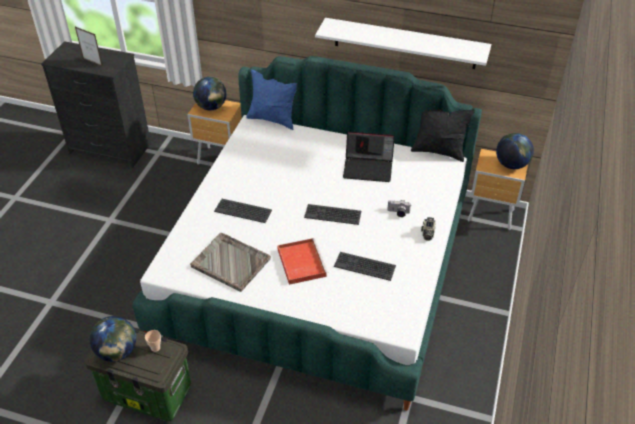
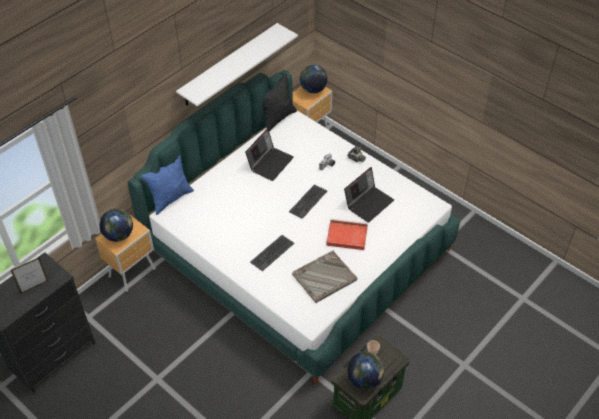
camera: 65 degrees left, 5 degrees up
(365, 266) = (368, 203): keyboard -> laptop

